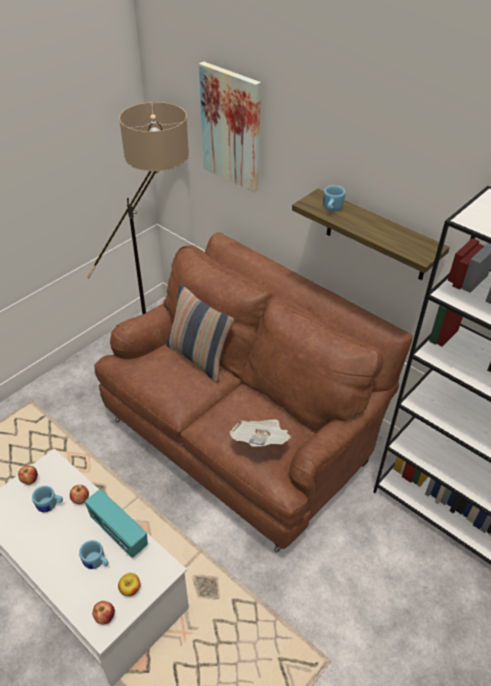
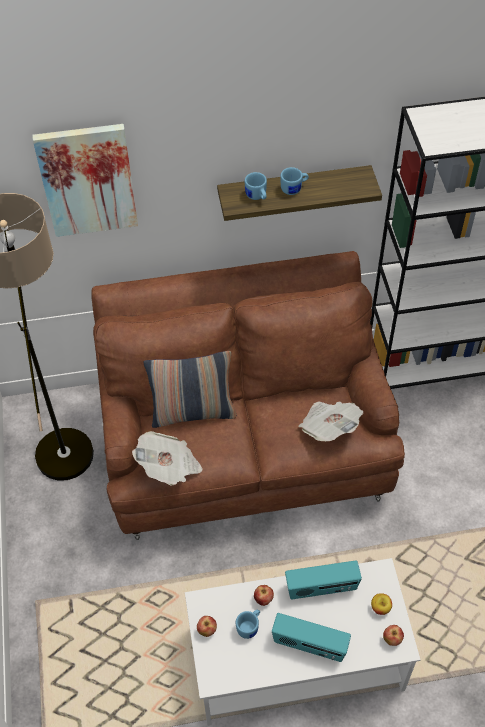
camera: 50 degrees left, 10 degrees up
(59, 556) = (309, 645): none -> radio
(96, 562) = (337, 619): blue mug -> blue mug (294, 188)
(140, 371) = (169, 467): none -> newspaper

